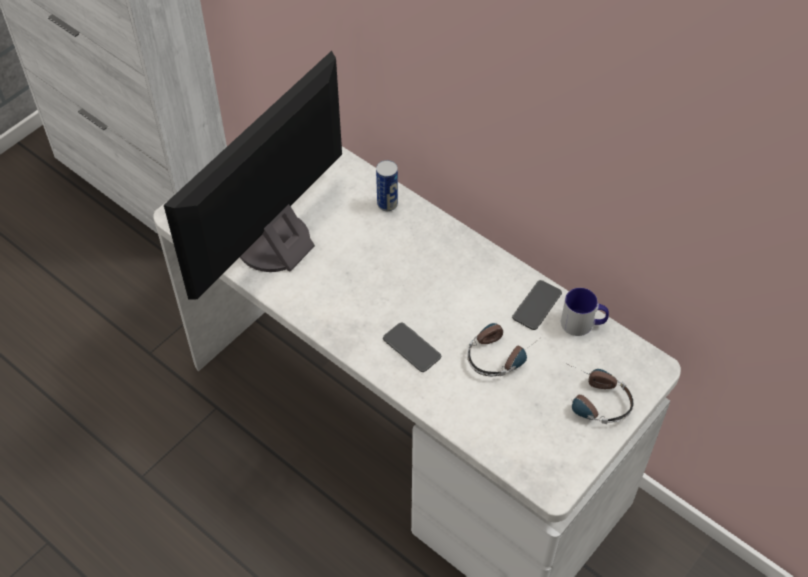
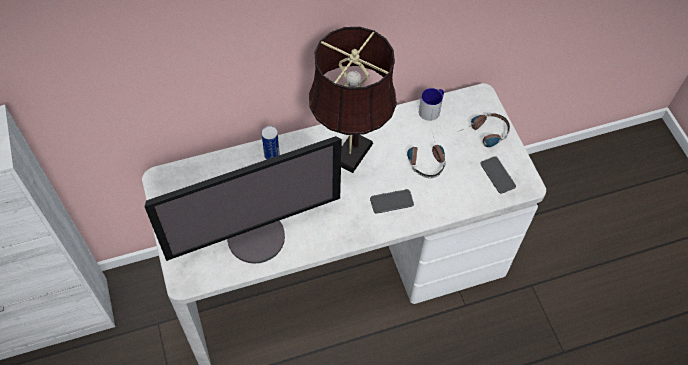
camera: 60 degrees left, 5 degrees up
(274, 244) = (256, 235): monitor -> monitor turned 90 degrees counterclockwise
(444, 275) = (350, 156): none -> brown table lamp
(537, 305) = (404, 123): phone -> phone (497, 175)

